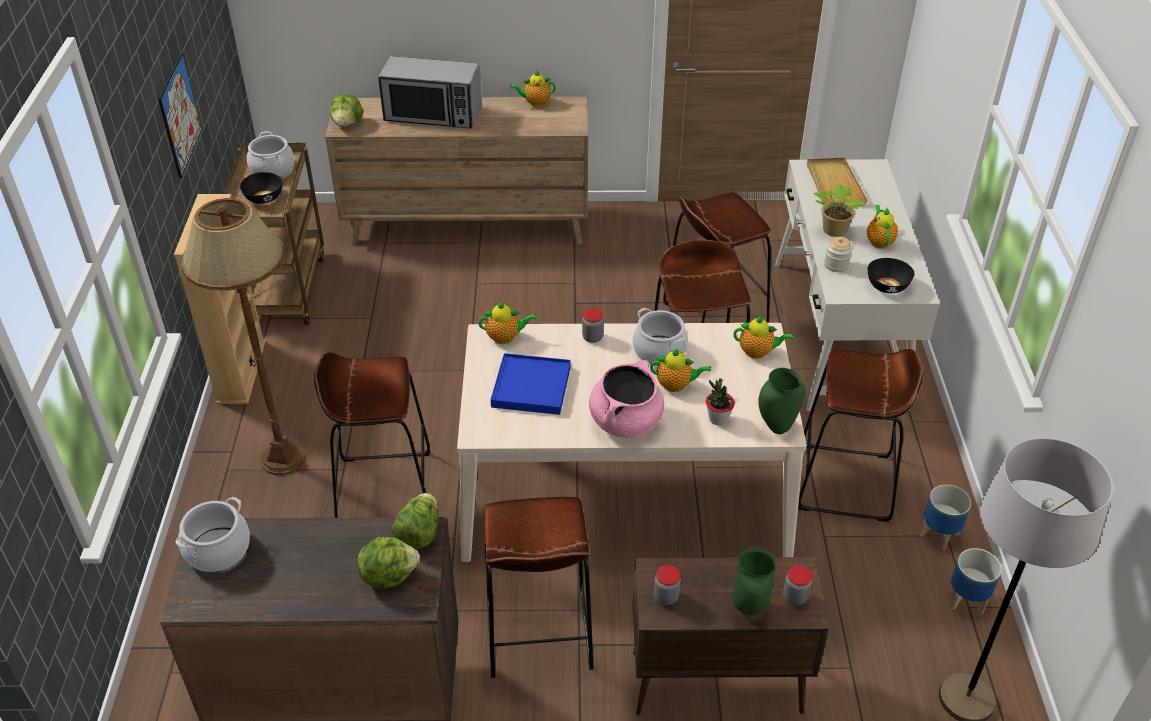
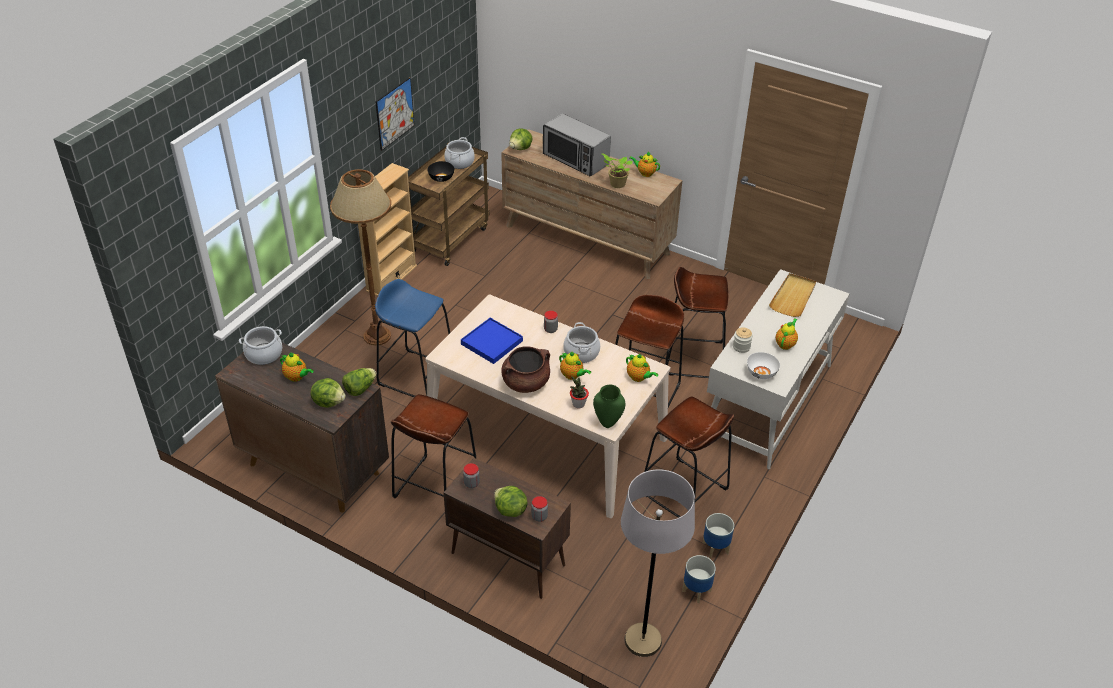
camera: 30 degrees right, 0 degrees up
(384, 488) = (417, 375): brown stool -> blue stool
(505, 337) = (502, 309): teapot -> teapot (297, 377)
(625, 421) = (526, 383): pink cooking pot -> brown cooking pot
(750, 608) = (510, 510): green vase -> lettuce
(833, 231) = (761, 325): potted plant -> potted plant (616, 184)
(887, 286) = (761, 373): black bowl -> white bowl

